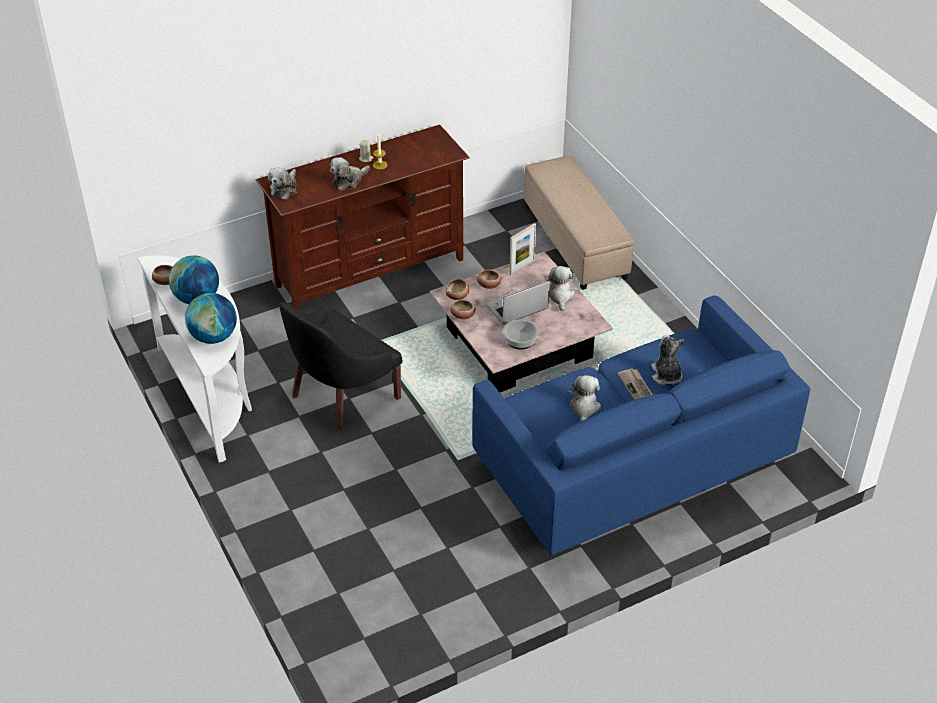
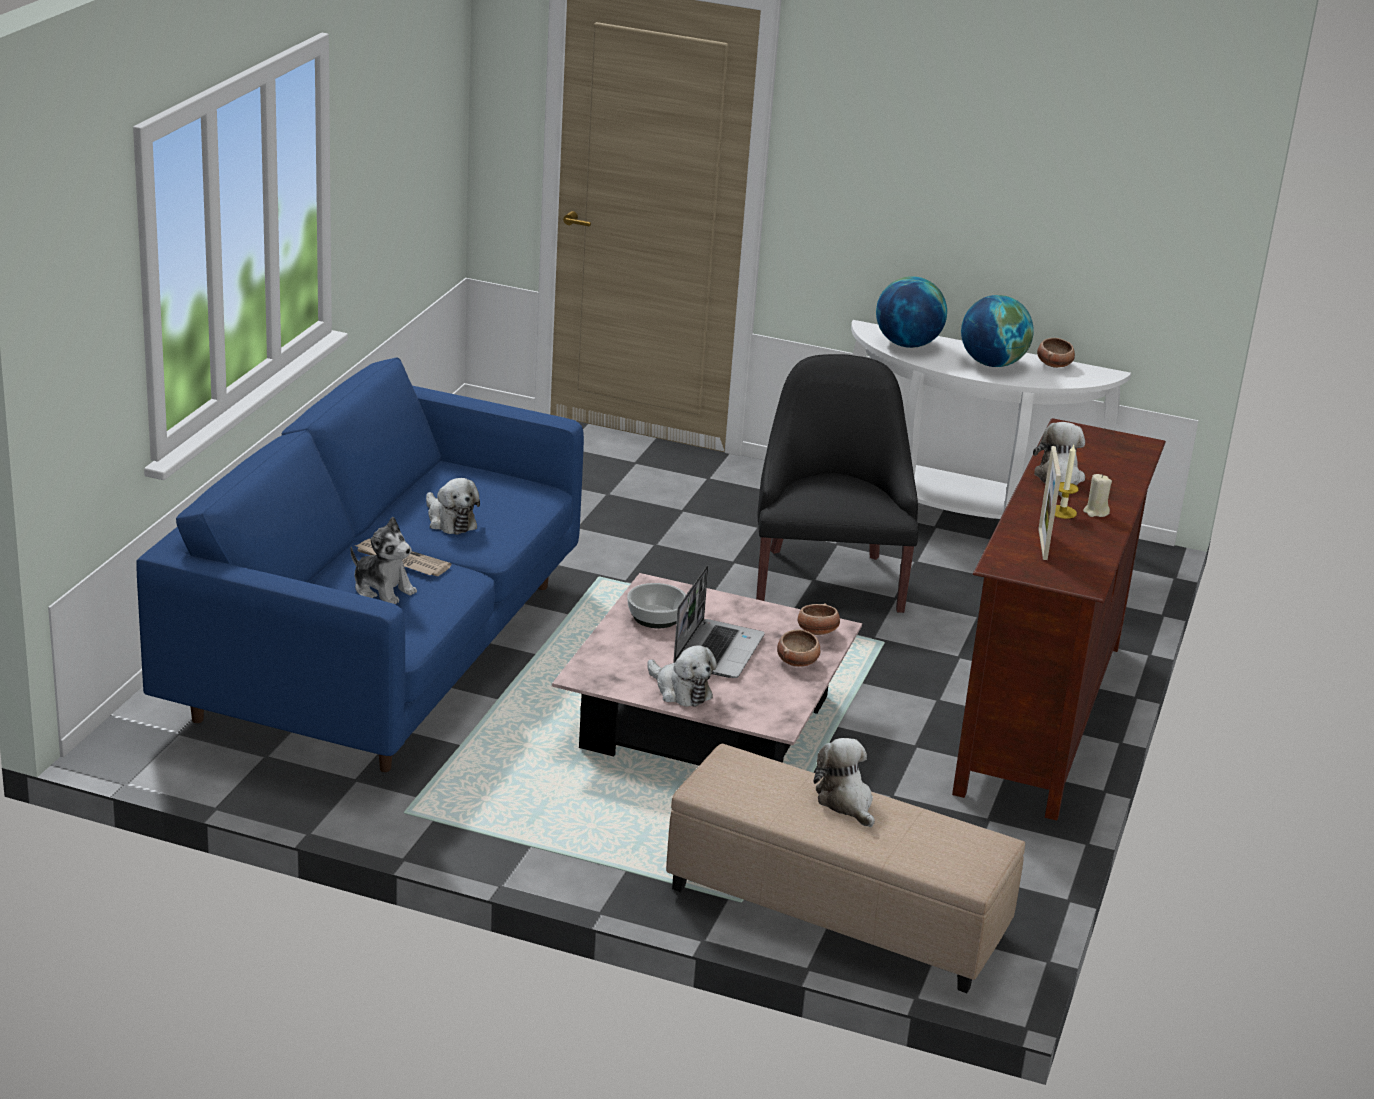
camera: 135 degrees right, 15 degrees down
(284, 188) = (1109, 442): plush toy -> plush toy (846, 801)
(462, 316) = (772, 612): bowl -> none
(522, 267) = (790, 704): picture frame -> picture frame (1042, 544)

